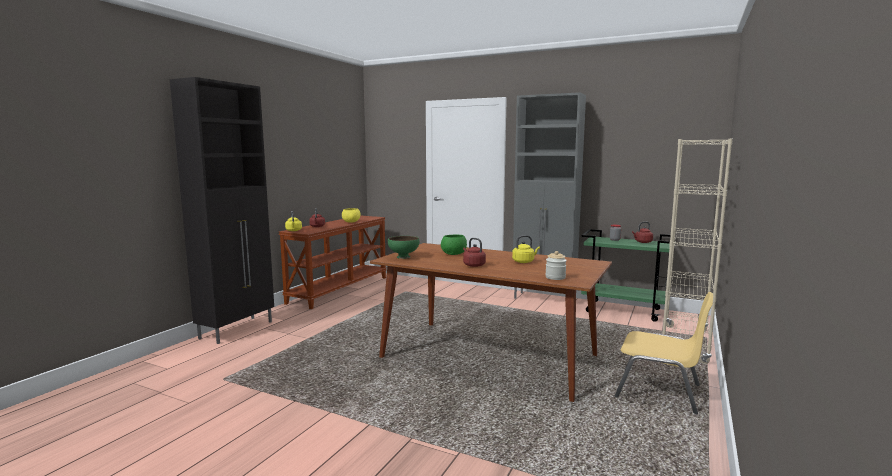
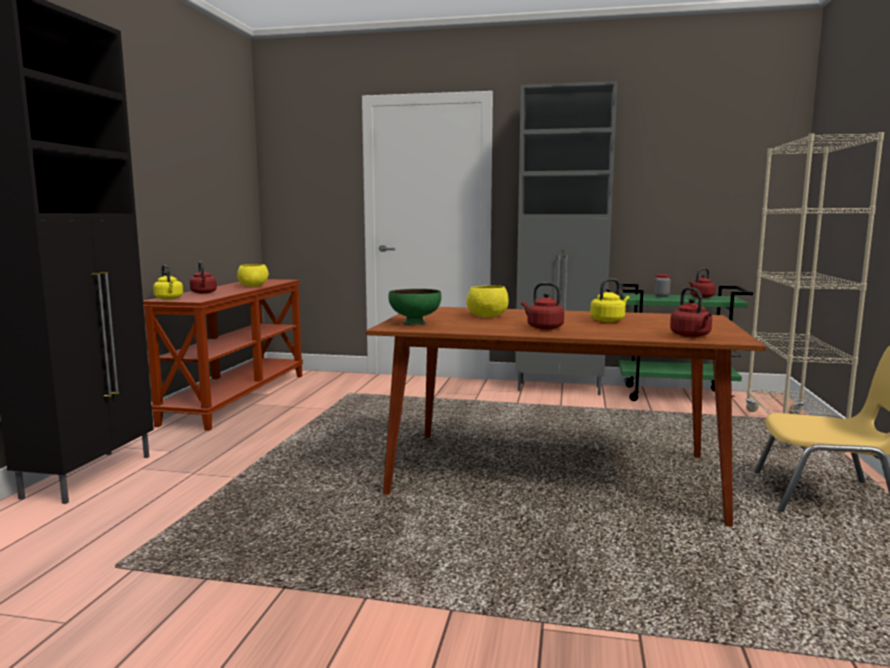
camera: 15 degrees left, 0 degrees up
(453, 254) = (487, 316): green bowl -> yellow bowl
(555, 277) = (691, 336): jar -> red kettle

